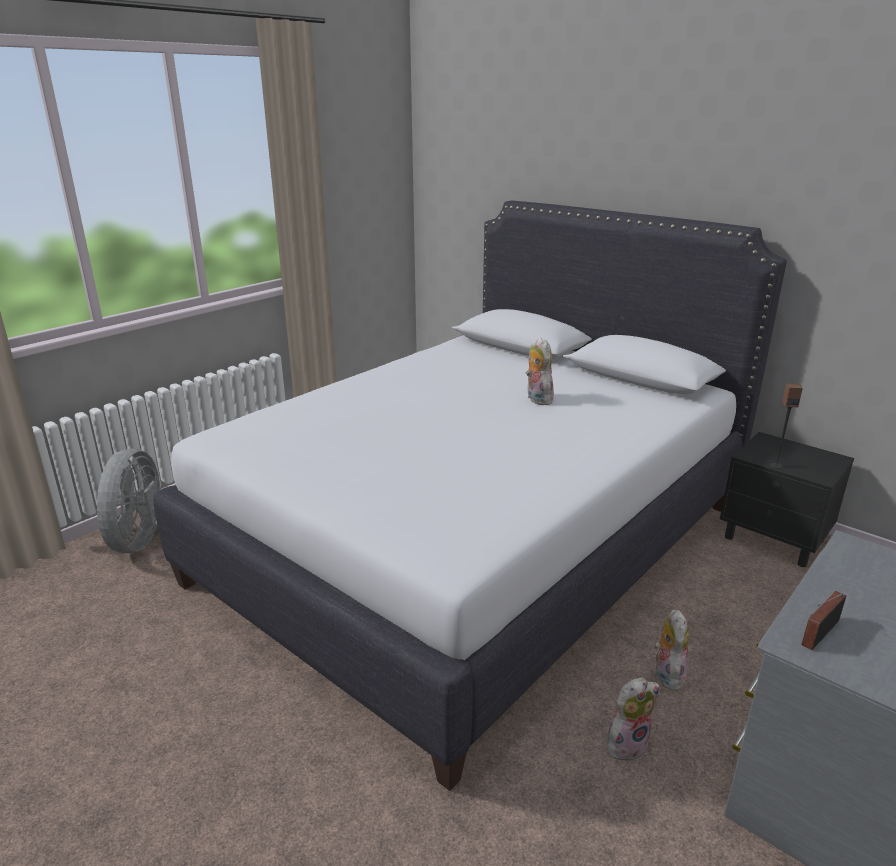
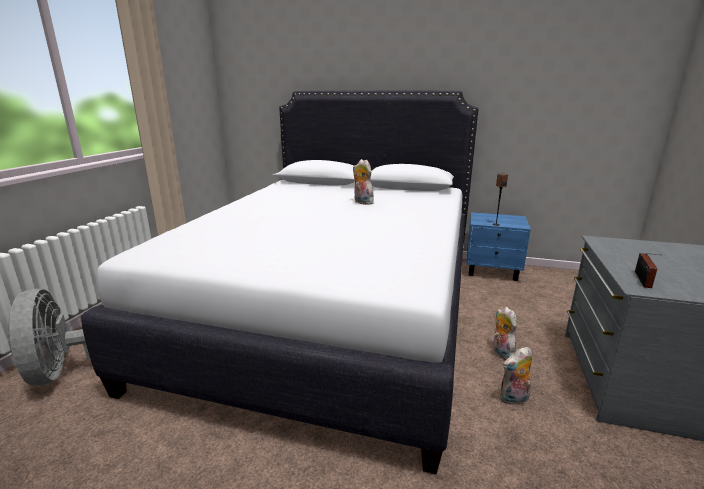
camera: 25 degrees left, 5 degrees down
(626, 743) = (514, 399): plush toy -> plush toy turned 150 degrees counterclockwise
(775, 539) = (493, 271): black nightstand -> blue nightstand

